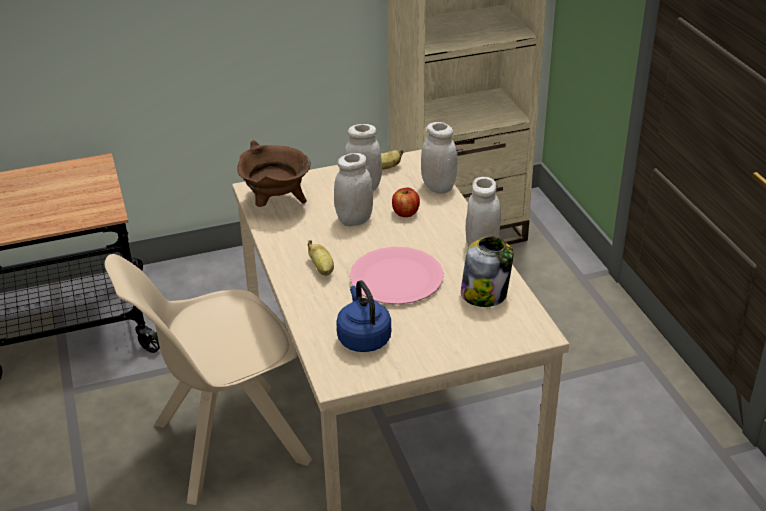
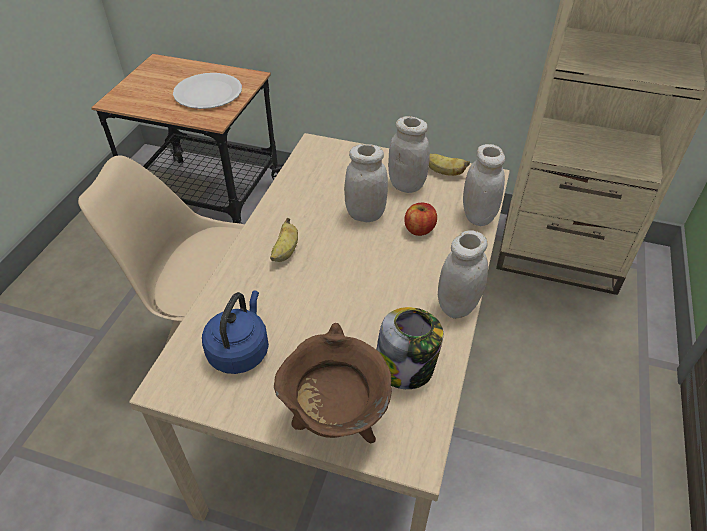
camera: 35 degrees right, 10 degrees up
(69, 193) = (208, 93): none -> white plate
(276, 204) = (317, 167): brown cooking pot -> brown cooking pot (336, 419)
(397, 278) = (339, 298): pink plate -> none

